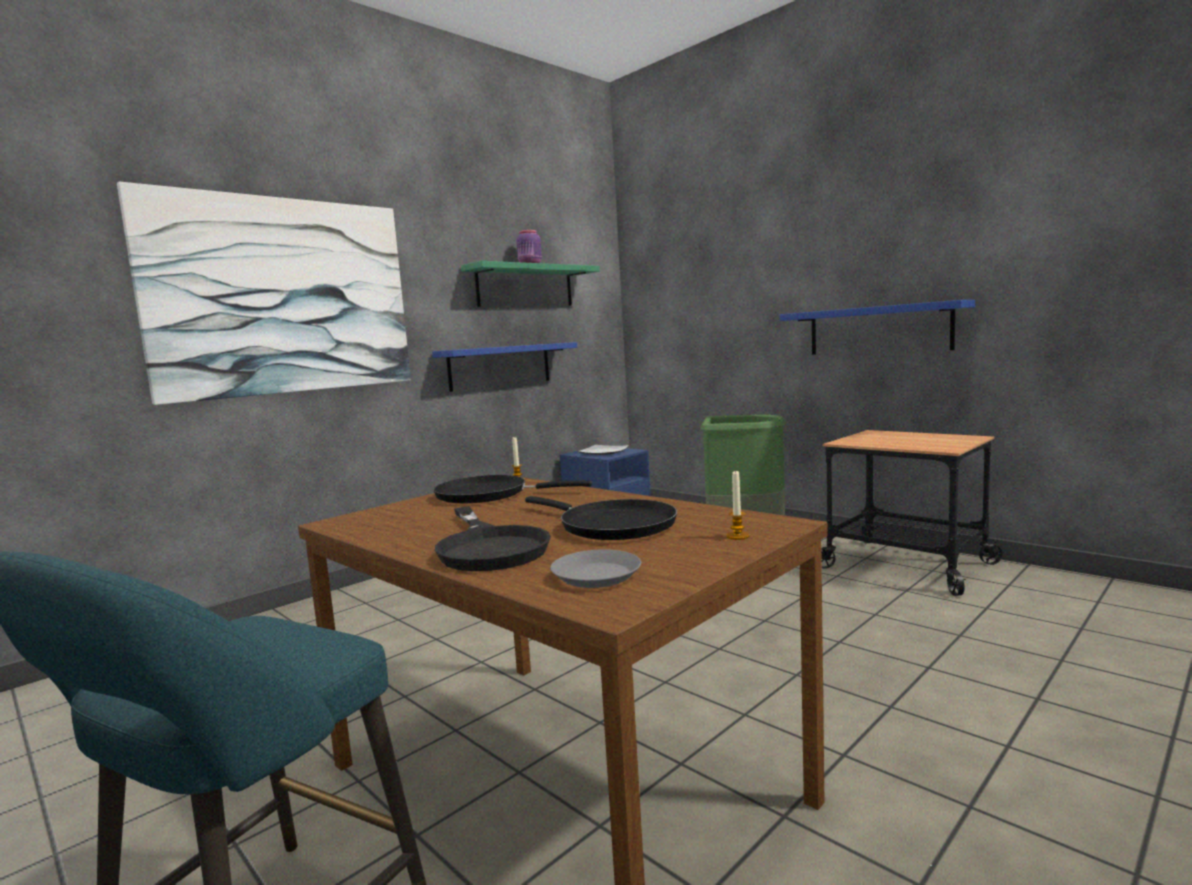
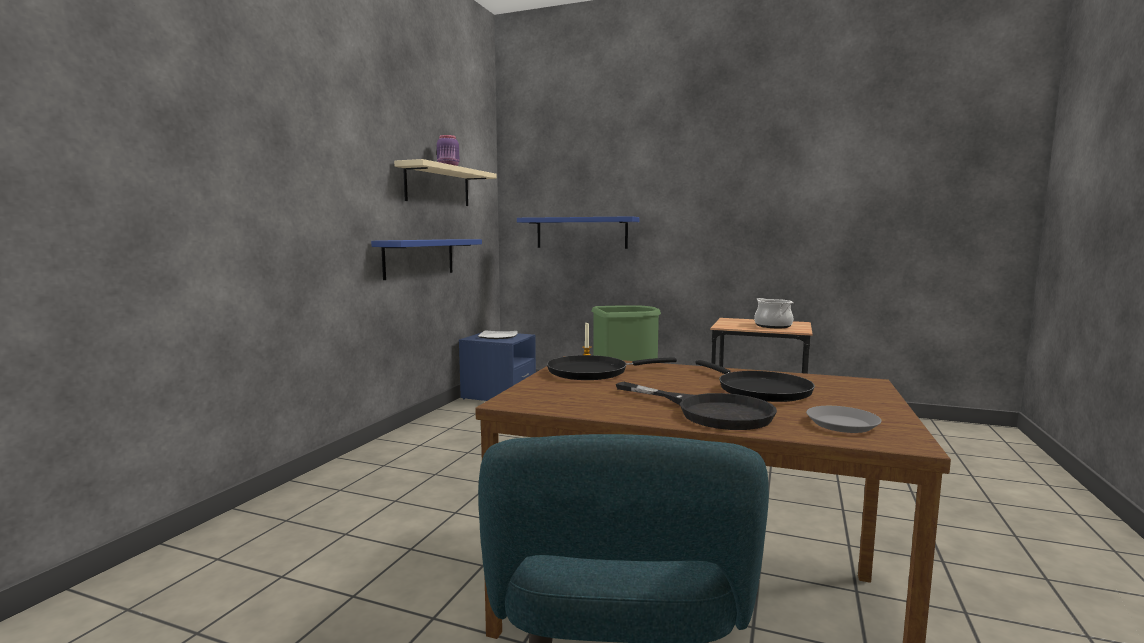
camera: 25 degrees left, 0 degrees up
(283, 296) = (252, 175): picture -> none
(525, 286) = (438, 186): green shelf -> beige shelf
(611, 525) = (759, 390): black frying pan -> black frying pan turned 45 degrees clockwise
(737, 536) = (862, 392): candle -> none
(878, 330) = (727, 244): blue shelf -> blue shelf (581, 233)
(919, 442) = (773, 326): none -> cooking pot

